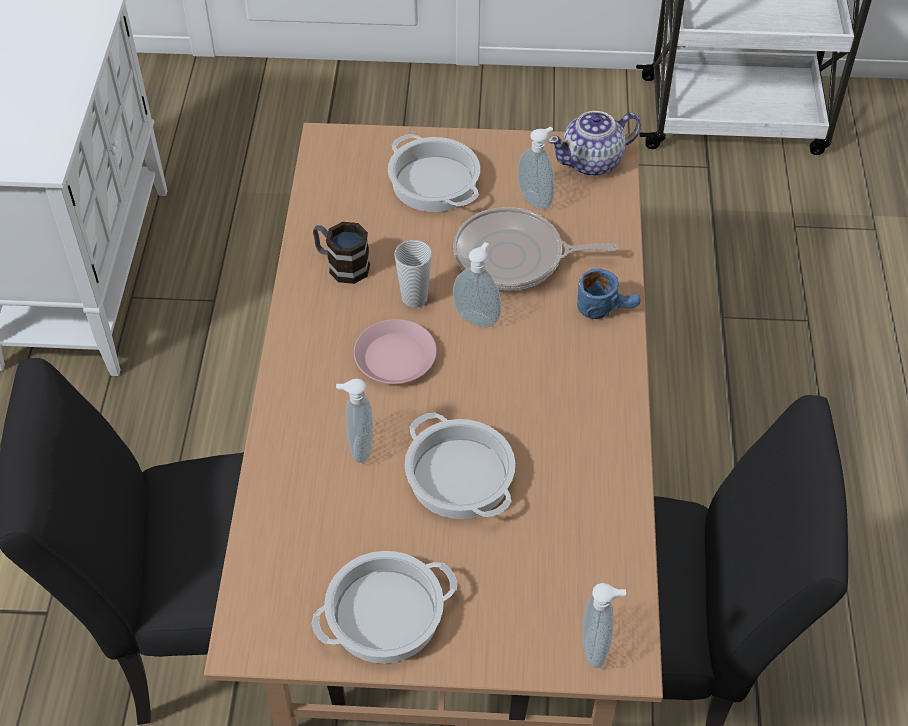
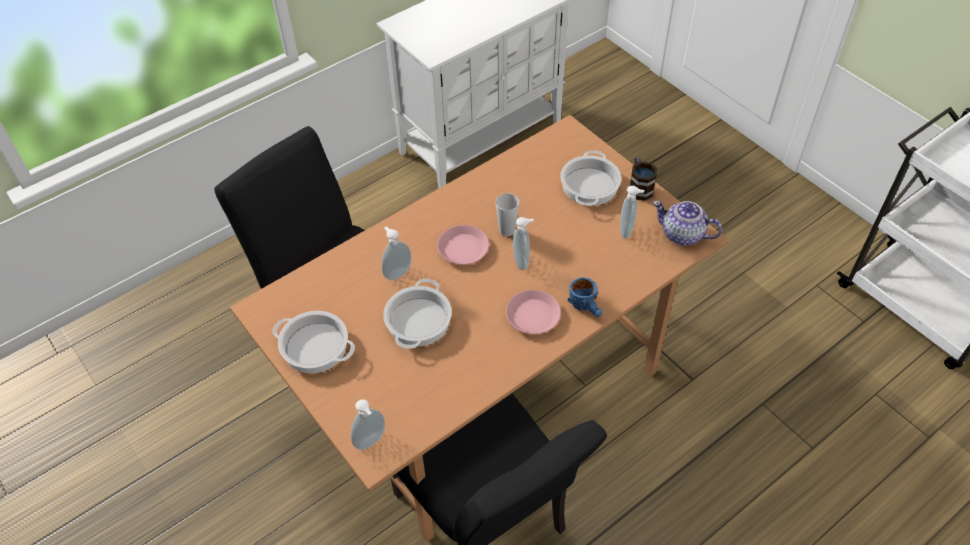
camera: 50 degrees right, 0 degrees up
(341, 265) = (497, 190): mug -> mug (639, 187)
(514, 257) = (578, 249): frying pan -> none
(568, 363) = (533, 316): none -> pink plate

